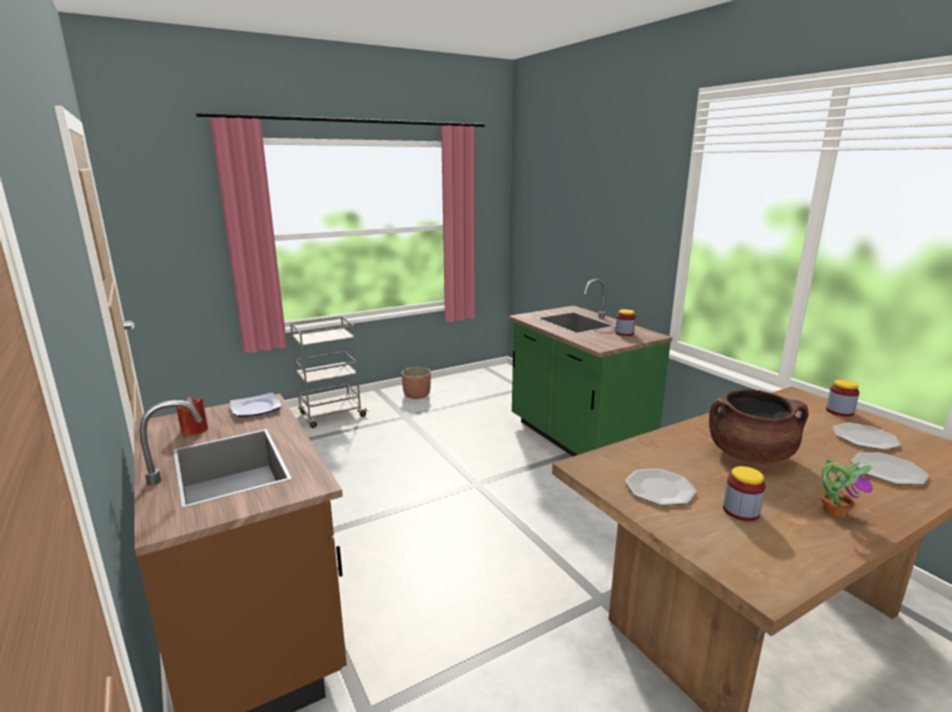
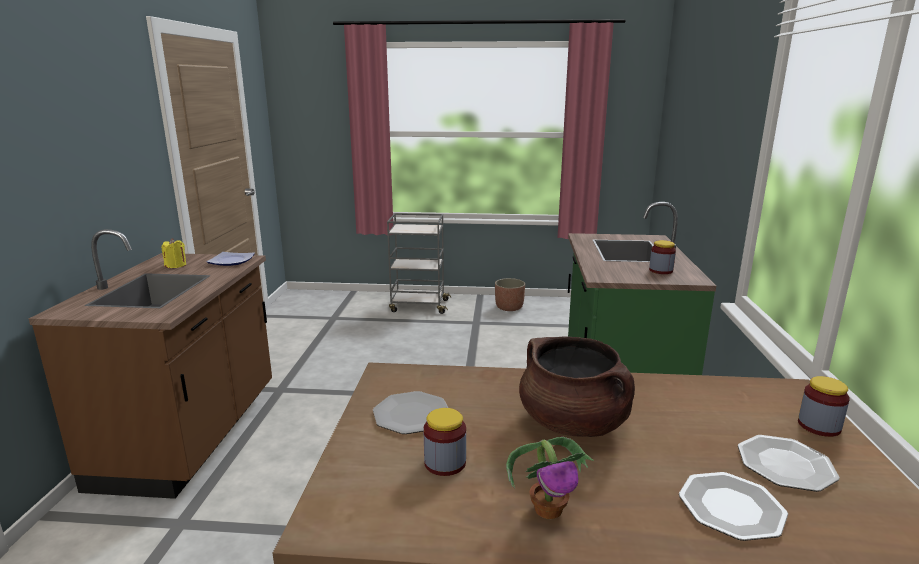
camera: 35 degrees right, 0 degrees up
(194, 430) = (176, 265): red candle -> yellow candle

